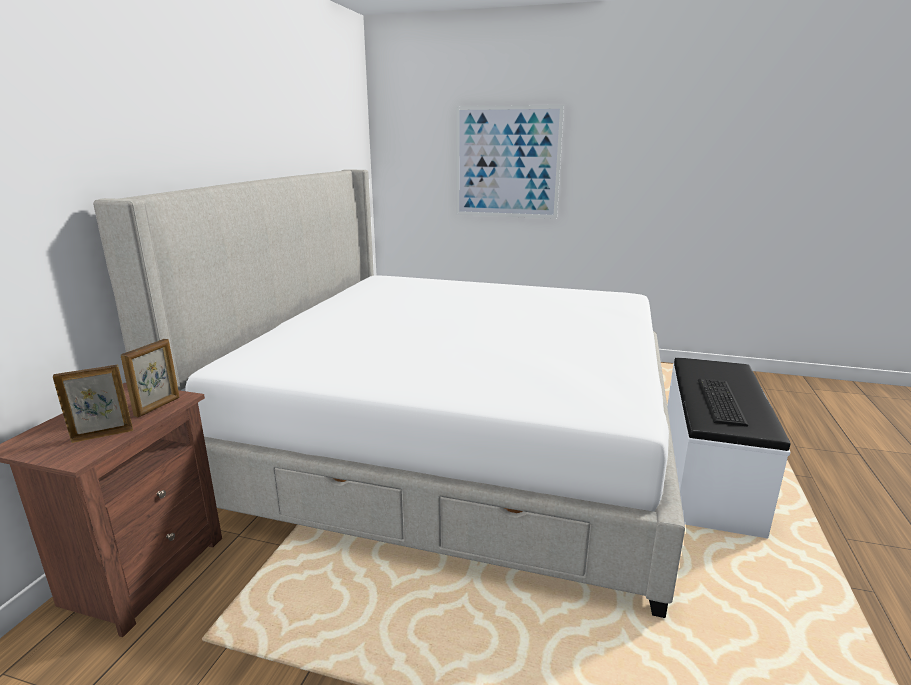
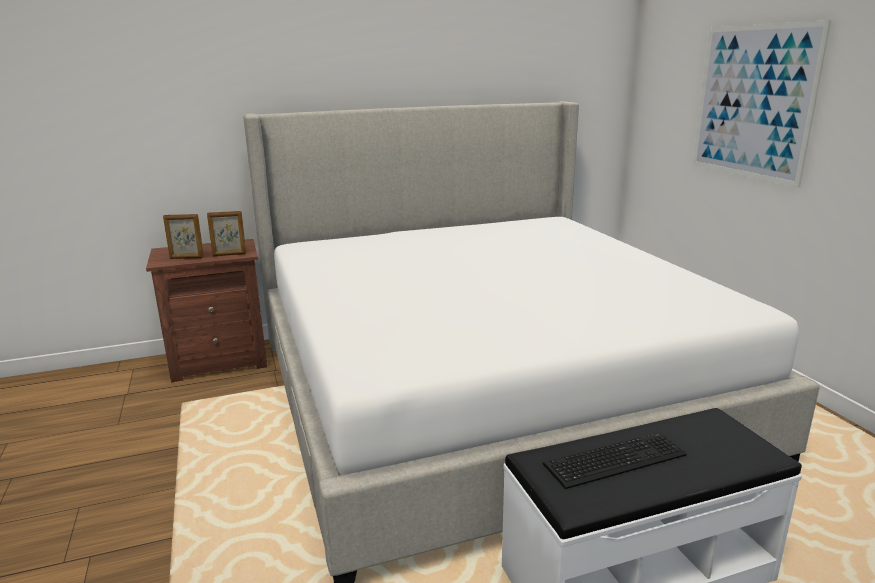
camera: 55 degrees right, 0 degrees up
(102, 435) = (186, 258): picture frame -> picture frame turned 150 degrees clockwise

